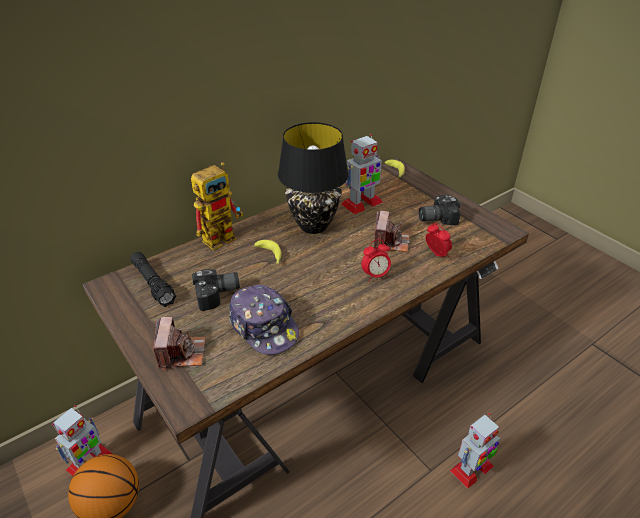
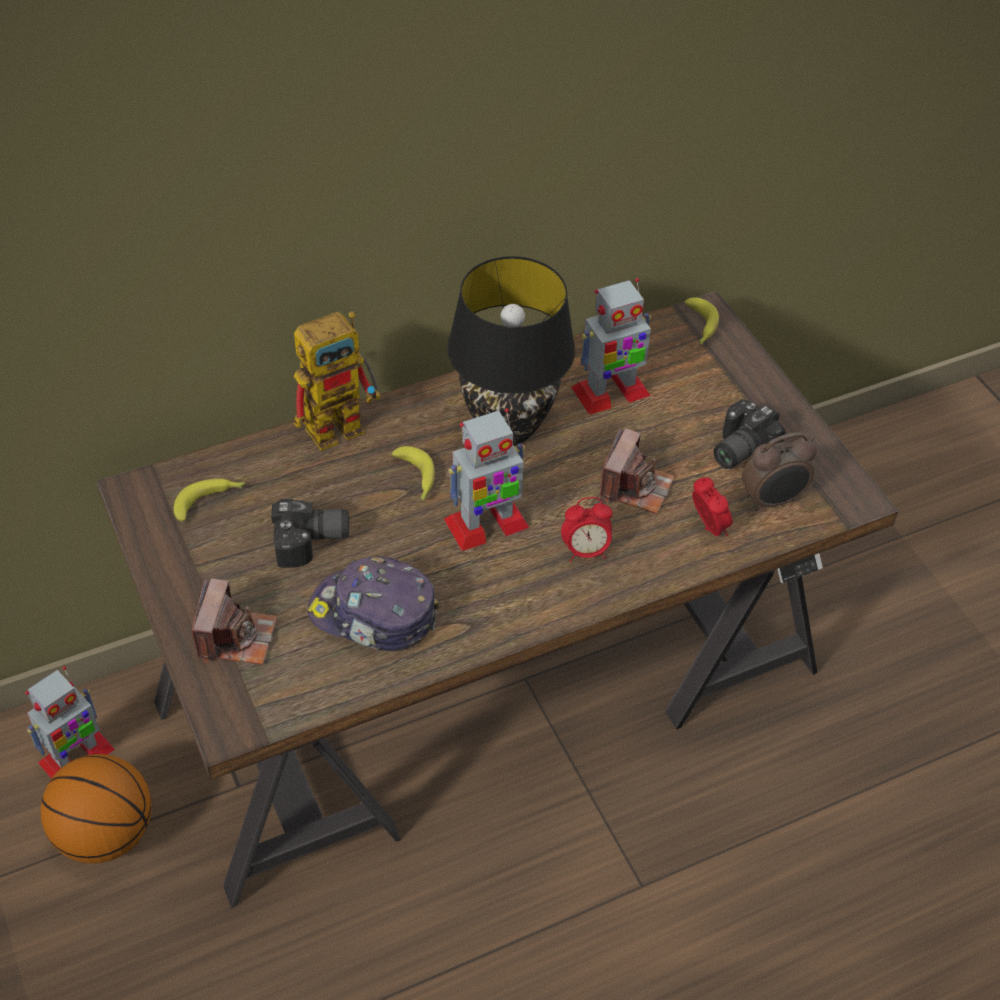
camera: 10 degrees right, 10 degrees up
(153, 284) = (210, 501): black flashlight -> banana
(264, 327) = (373, 615): cap -> cap turned 135 degrees clockwise
(436, 218) = (738, 448): camera -> camera turned 45 degrees counterclockwise
(464, 238) = (772, 501): none -> alarm clock
(471, 469) = (713, 898): toy robot -> toy robot (485, 524)

